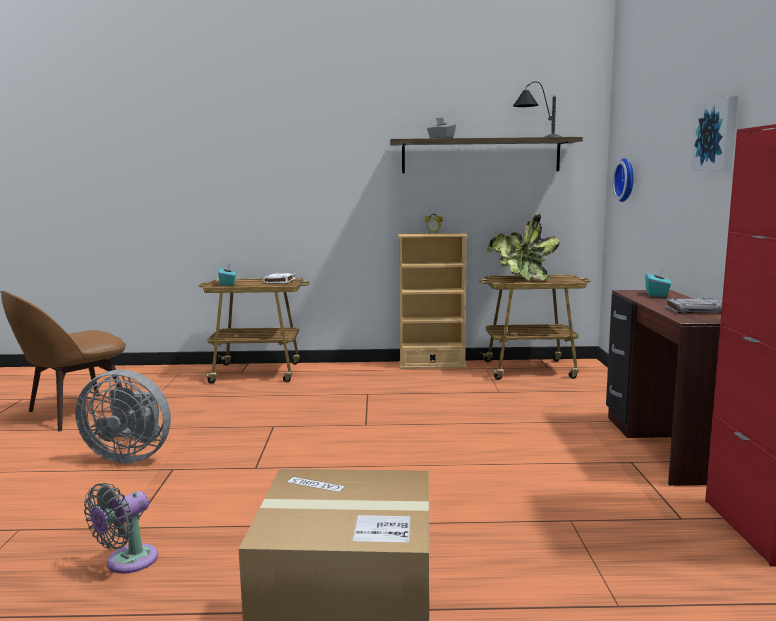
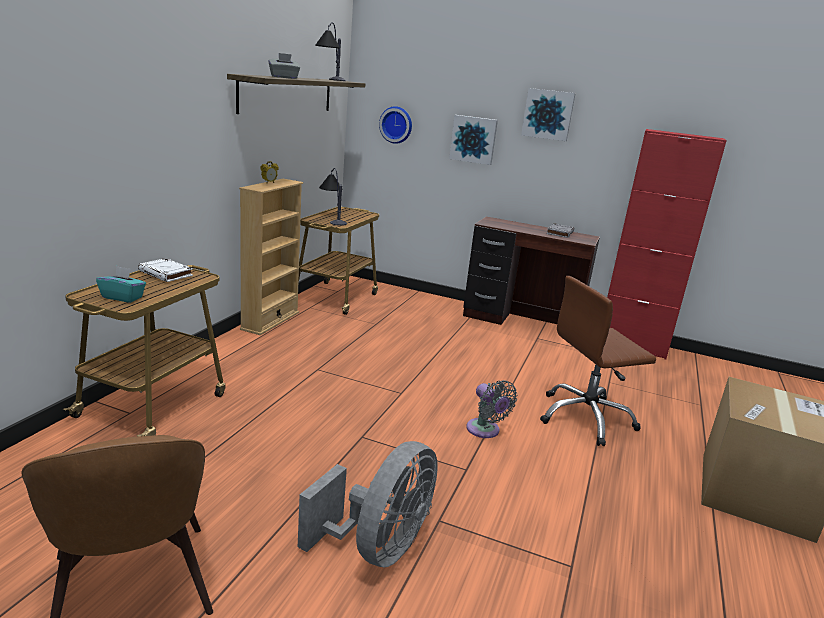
camera: 70 degrees left, 10 degrees up
(127, 562) = (639, 575): grey fan -> grey fan (485, 431)
(430, 512) = (585, 418): none -> brown office chair
(518, 279) = (332, 219): potted plant -> table lamp
(657, 294) = (502, 223): turquoise tissue box -> none
(667, 186) = (473, 139): none -> picture

